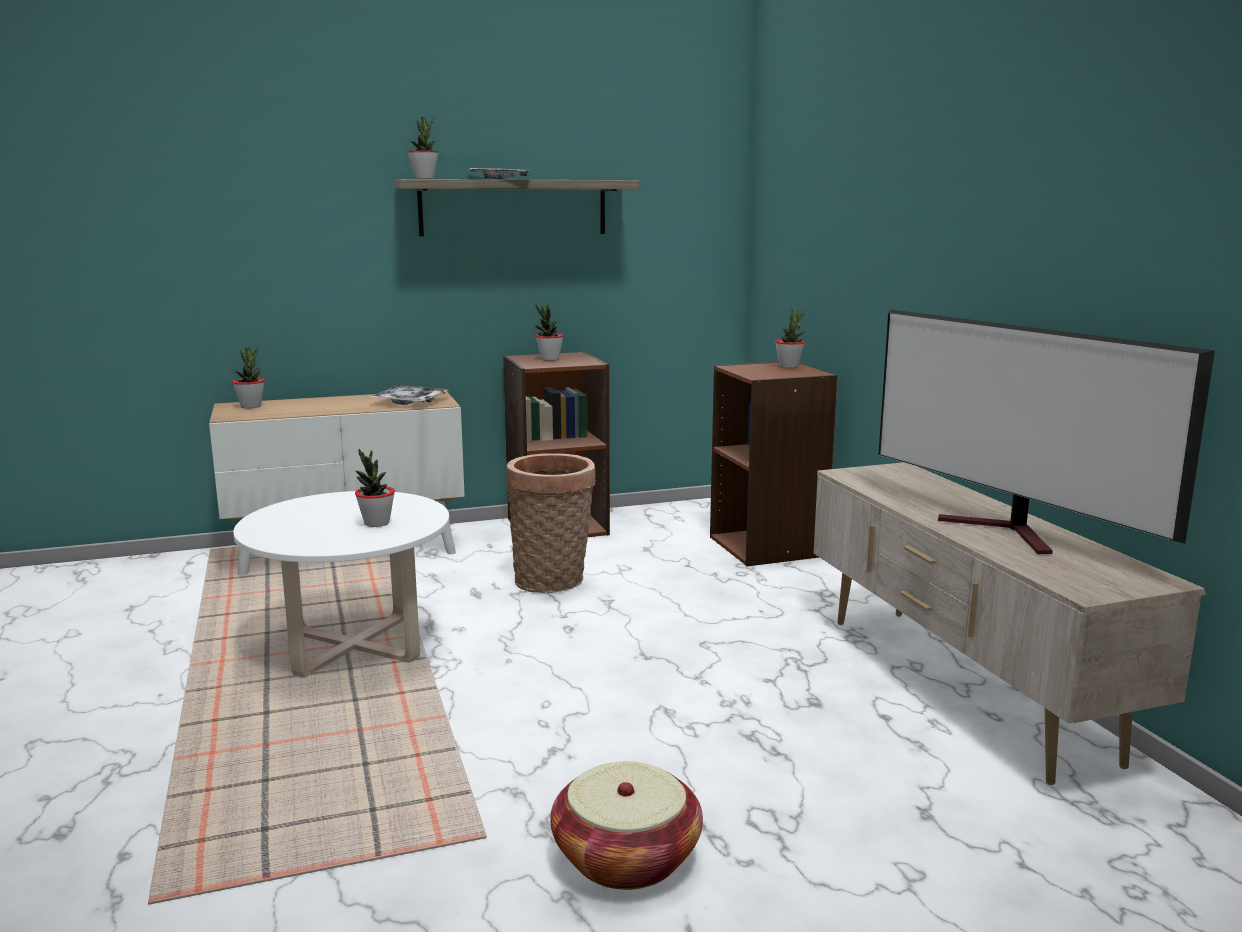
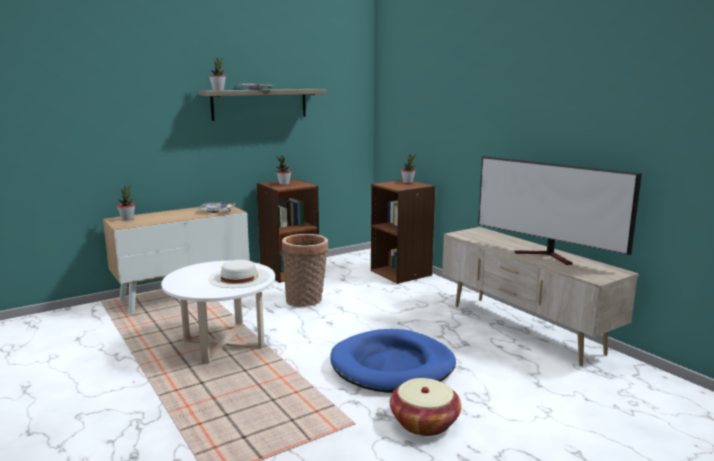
camera: 15 degrees left, 0 degrees up
(376, 523) = (239, 277): potted plant -> white hat
(636, 729) = (393, 366): none -> blue dog bed

